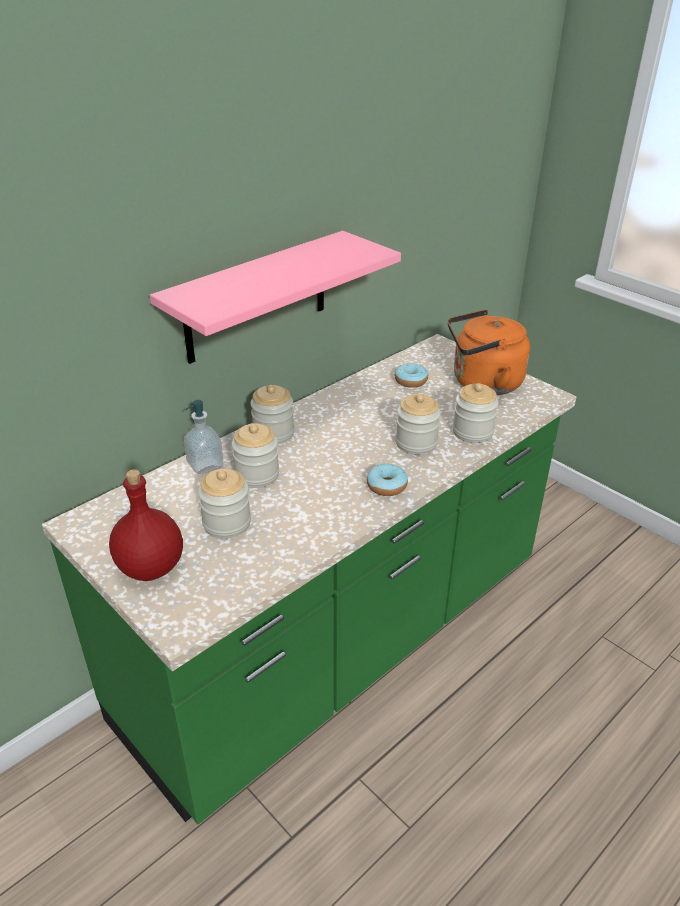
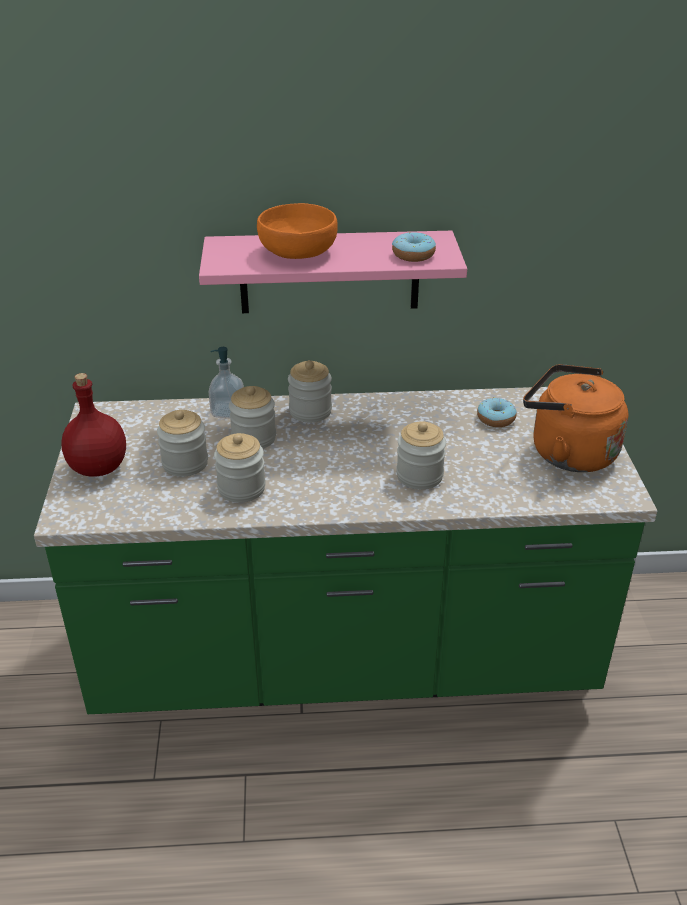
camera: 40 degrees right, 0 degrees up
(258, 280) = (299, 252): none -> orange bowl
(386, 486) = (342, 498): donut -> donut (413, 255)
(472, 432) = (488, 491): jar -> jar (241, 488)

